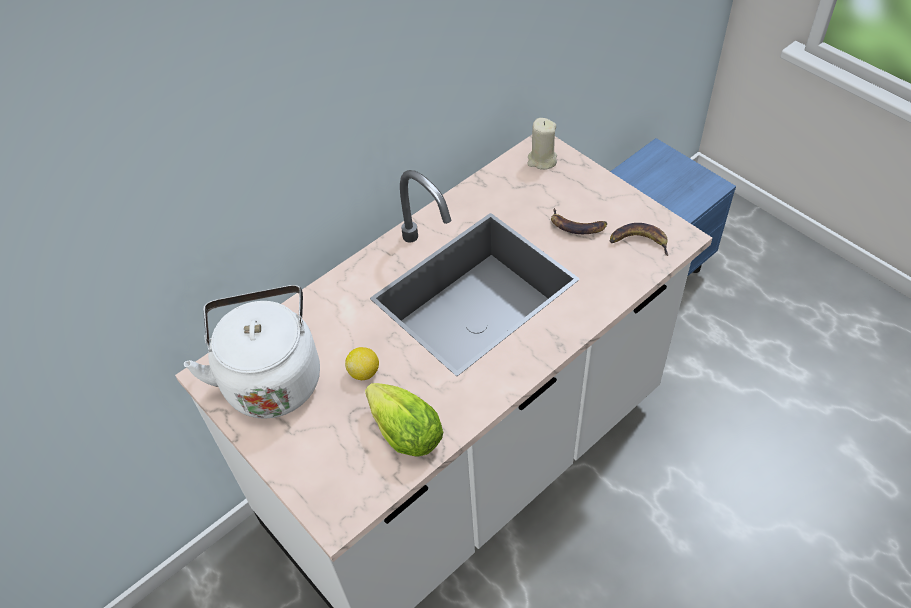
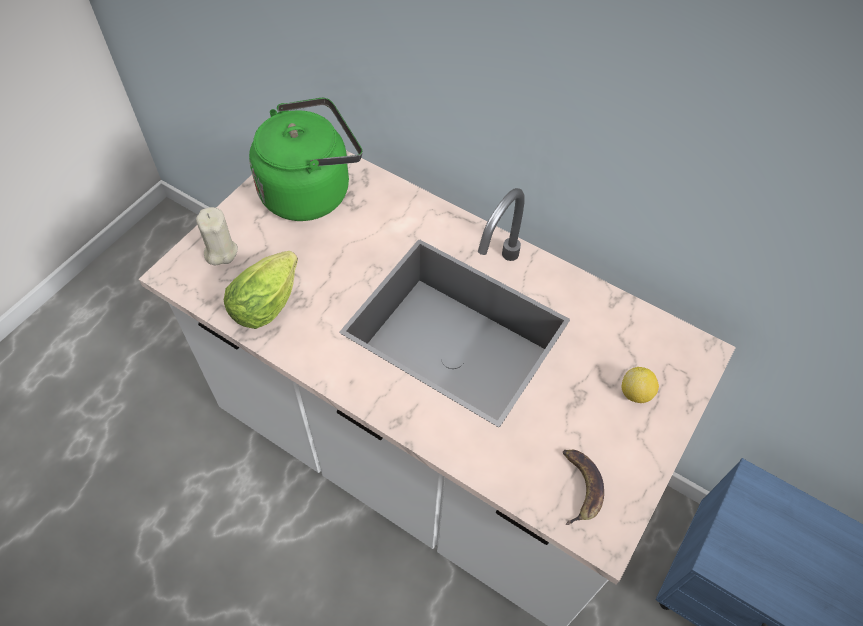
camera: 70 degrees right, 5 degrees up
(271, 377) = (311, 191): white kettle -> green kettle
(364, 372) = (329, 256): lemon -> lemon (635, 393)
(542, 160) = (676, 356): beige candle -> beige candle (220, 252)
(577, 226) = (581, 412): banana -> none

